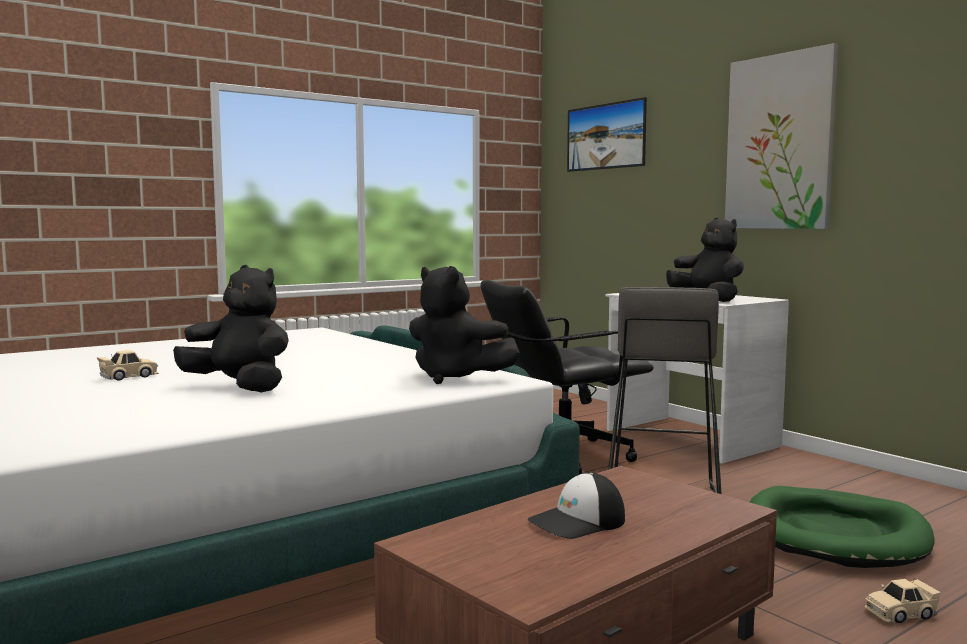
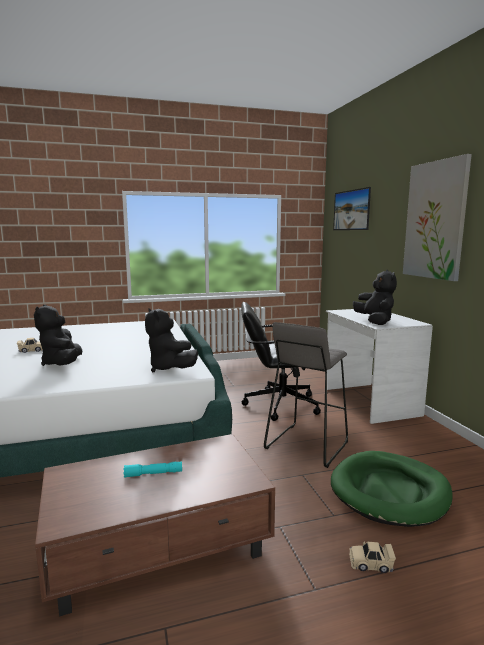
camera: 20 degrees right, 5 degrees up
(240, 387) = (62, 364): black plush toy -> black plush toy turned 150 degrees counterclockwise
(578, 522) = (153, 474): cap -> turquoise flashlight

